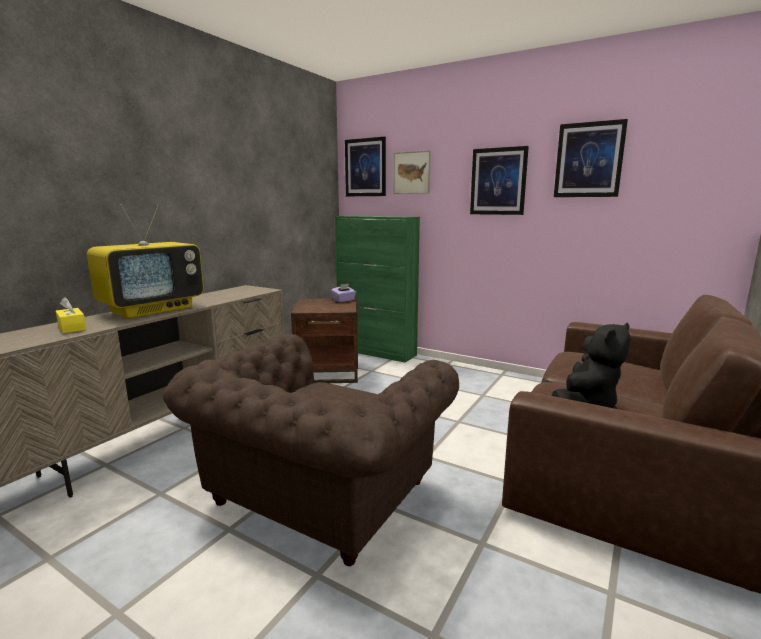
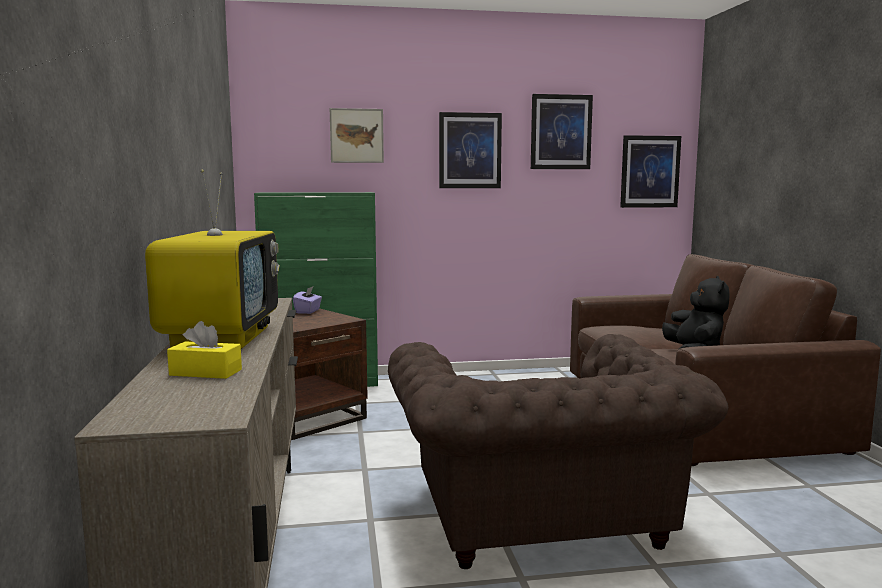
camera: 40 degrees left, 5 degrees down
(365, 167) = (282, 125): picture -> picture (650, 171)

